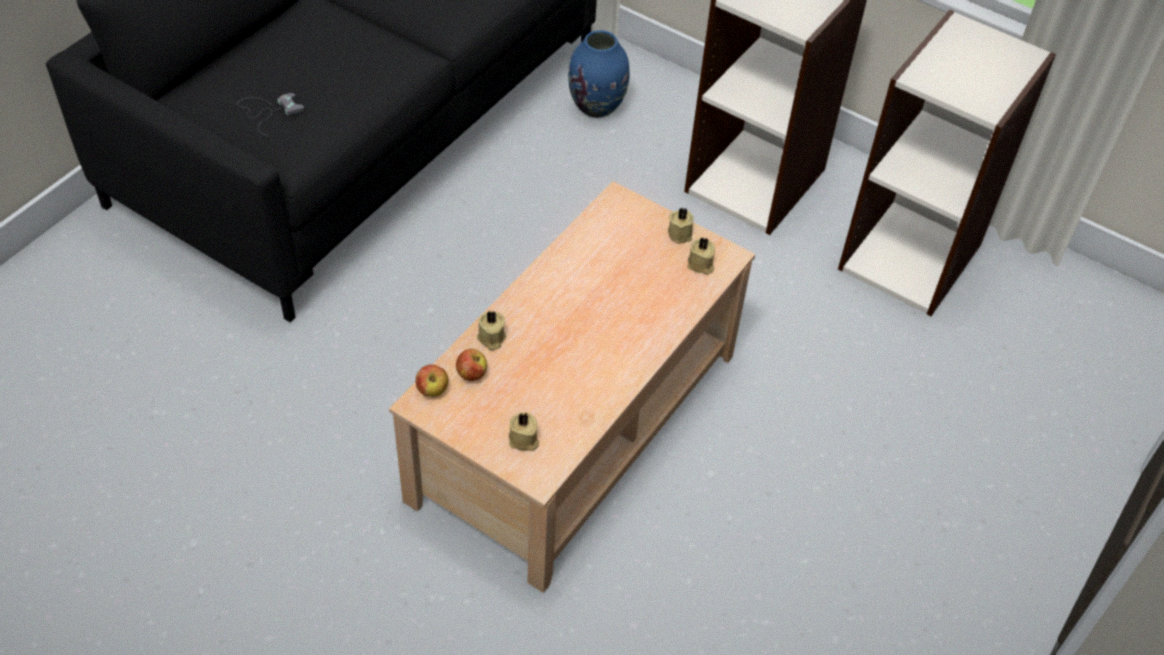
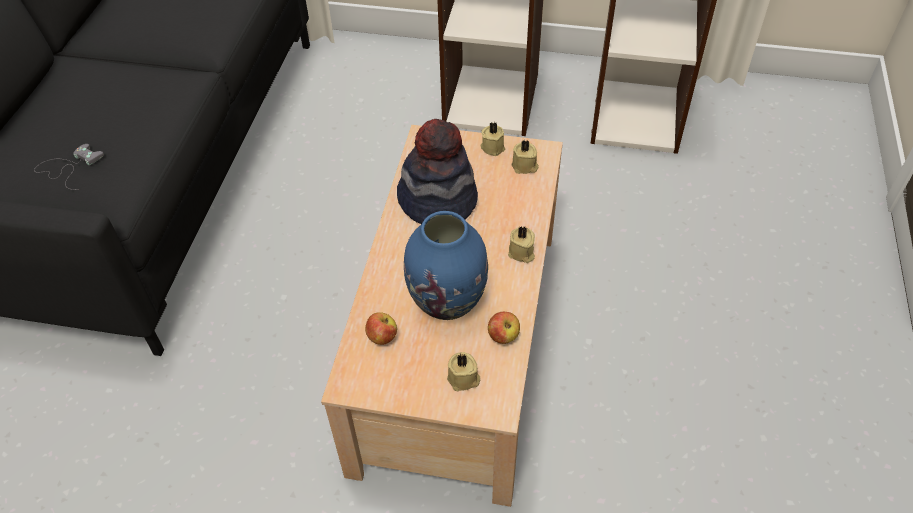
camera: 20 degrees left, 0 degrees up
(432, 390) = (353, 366): apple -> apple (503, 336)
(491, 339) = (382, 297): beige candle -> beige candle (521, 253)
(594, 267) = (437, 201): none -> hat
(597, 106) = (339, 85): blue vase -> blue vase (448, 301)

